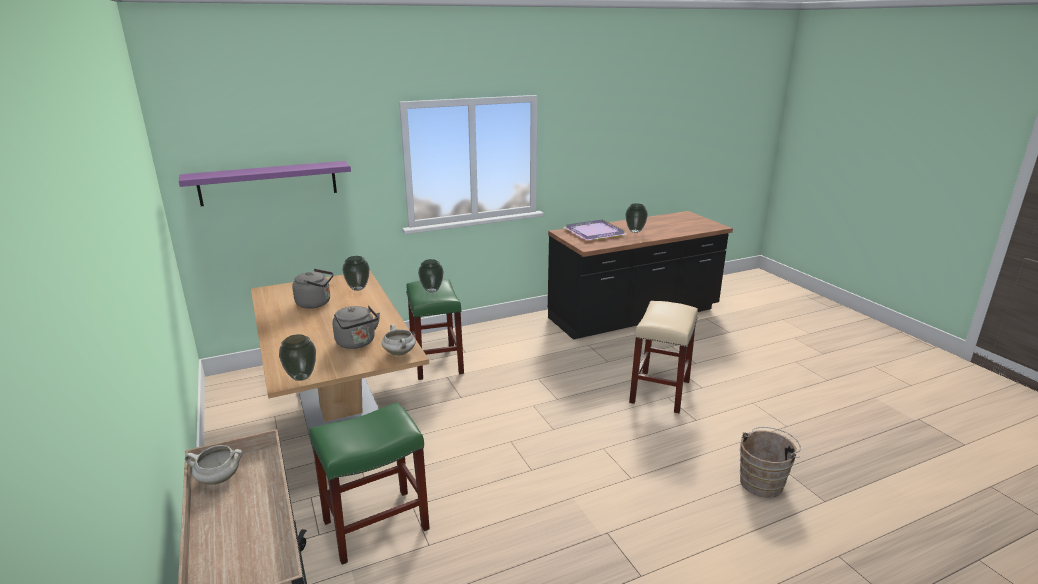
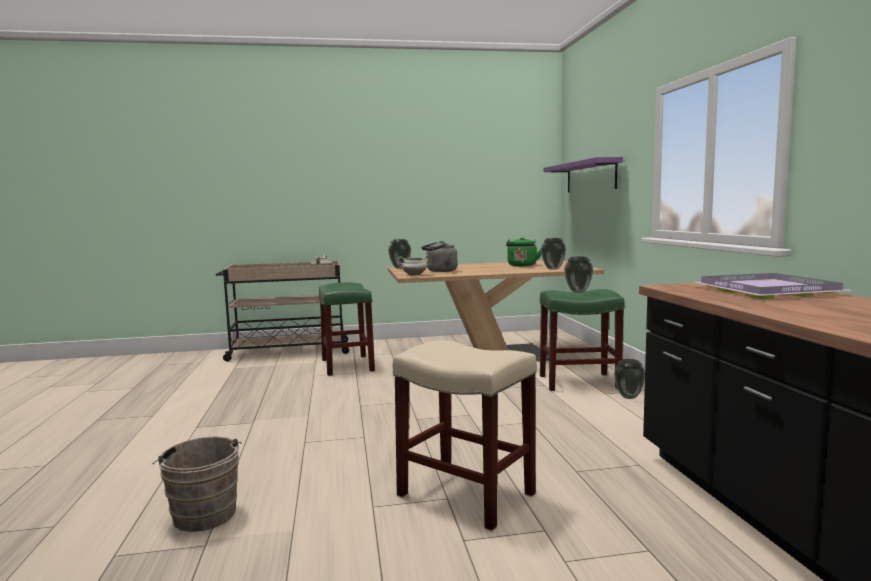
camera: 105 degrees right, 15 degrees down
(316, 303) = (522, 265): grey kettle -> green kettle
(635, 231) = (809, 305): vase -> vase (629, 397)

